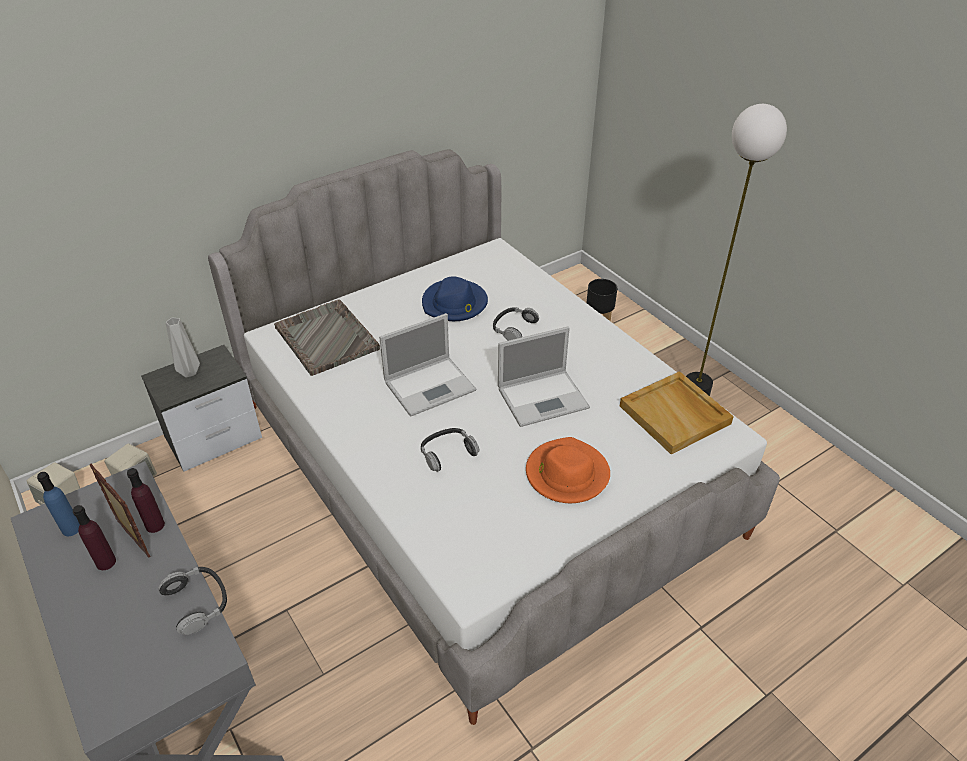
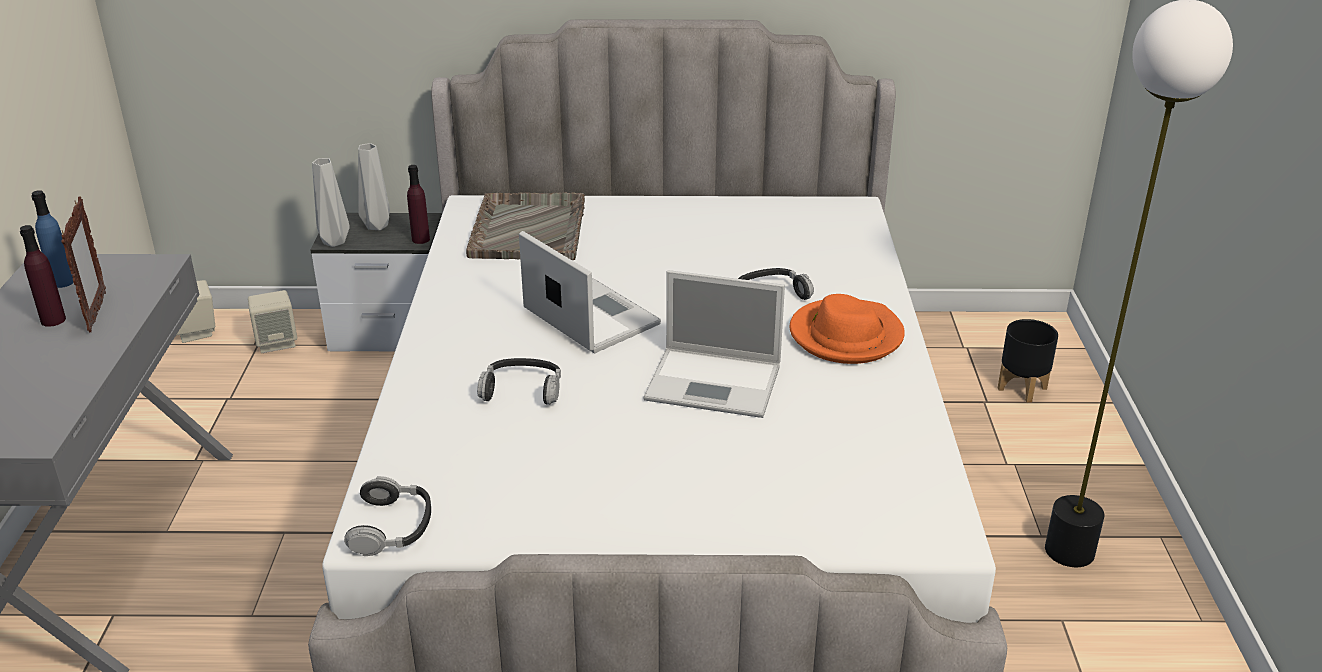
camera: 35 degrees right, 10 degrees down
(155, 525) = (129, 309): purple bottle -> purple bottle (420, 239)
(171, 396) = (334, 241): none -> grey vase
(198, 602) = (79, 388): headphones -> headphones (392, 527)
(431, 385) = (589, 316): laptop -> laptop turned 135 degrees counterclockwise
(455, 304) = (725, 246): blue hat -> none
(566, 474) = (640, 473): orange hat -> orange hat (845, 336)
(675, 415) = (882, 476): beige tray -> none

